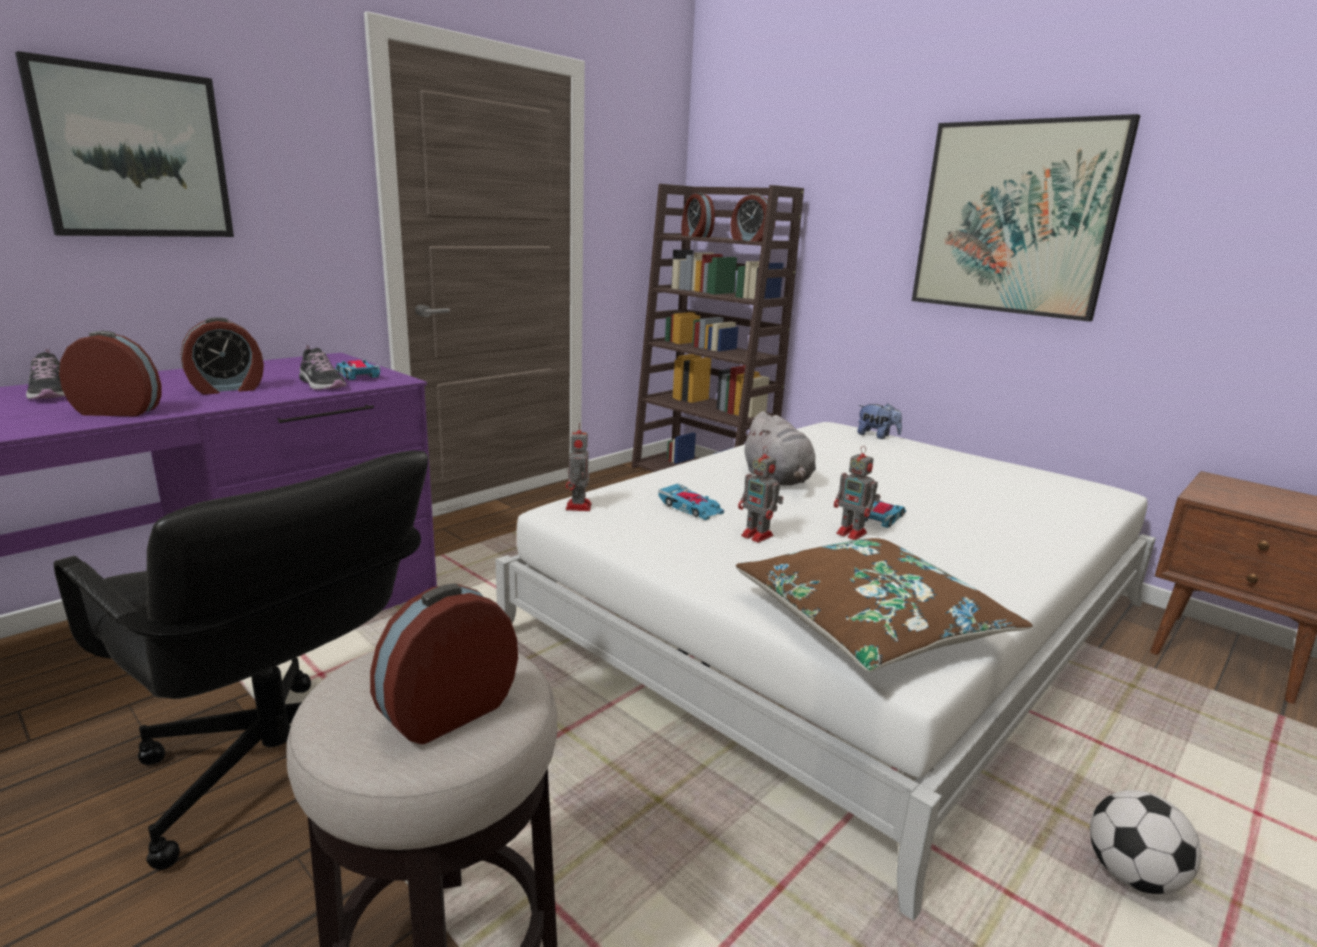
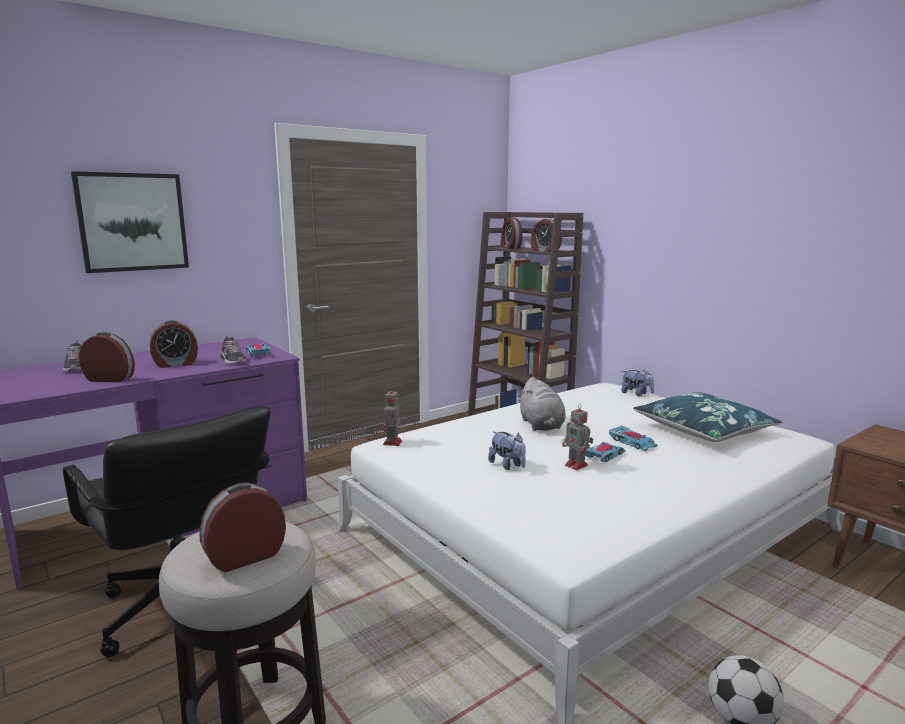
camera: 10 degrees right, 5 degrees down
(690, 507) = (469, 445): toy car -> toy car (632, 442)
(758, 536) = (507, 465): toy robot -> plush toy
(870, 623) = (558, 526): brown pillow -> none
(988, 481) = (703, 430): none -> blue pillow
(1014, 218) = (728, 233): picture -> none

